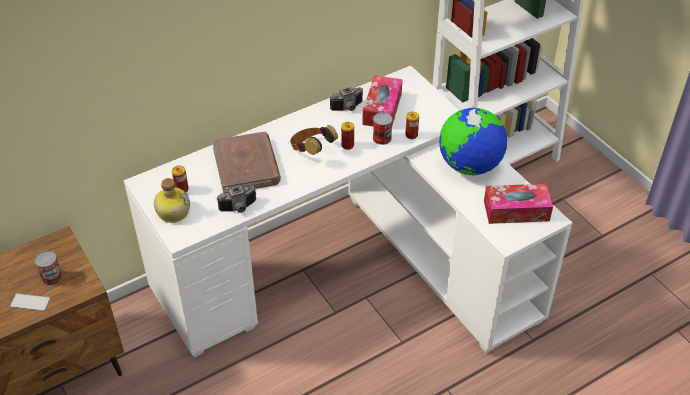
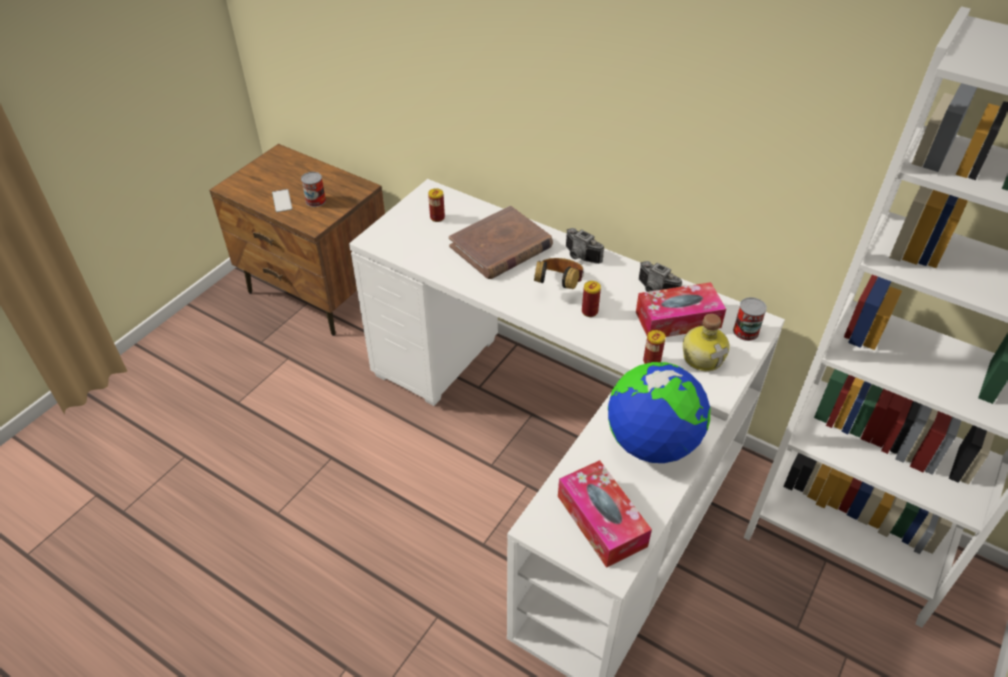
camera: 65 degrees right, 0 degrees up
(172, 211) = (404, 223): bottle -> bottle (703, 356)
(239, 208) = (435, 264): camera -> camera (579, 257)
(382, 138) = (625, 336): can -> can (745, 331)

